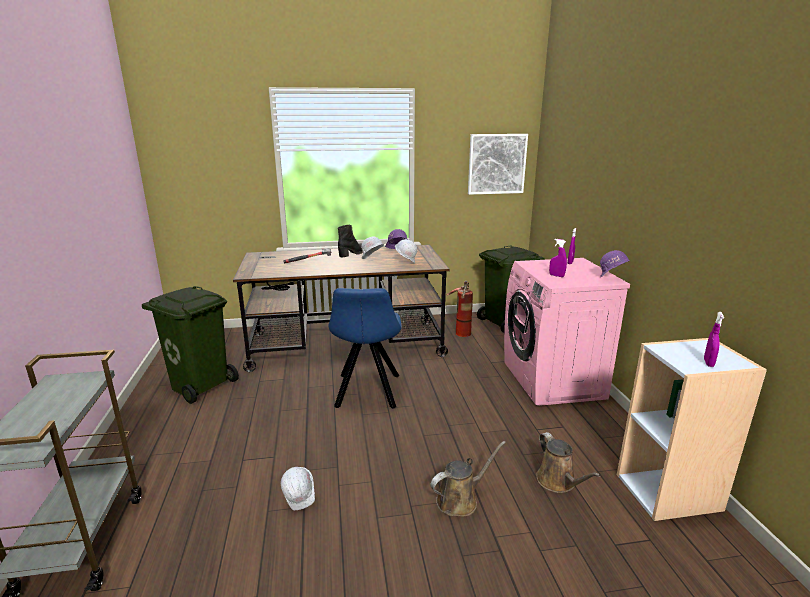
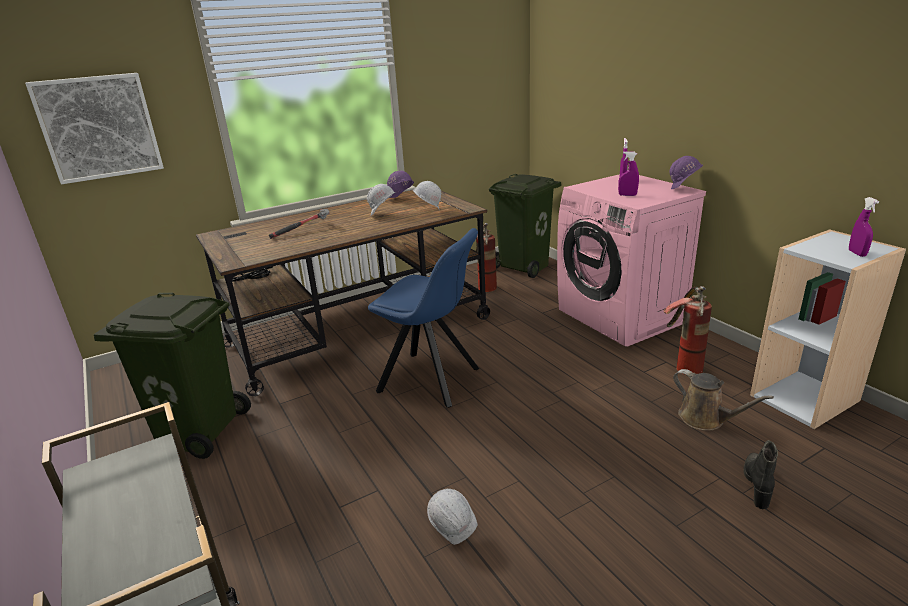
camera: 20 degrees left, 5 degrees up
(352, 253) = (348, 211): black boot -> black boot (758, 485)
(367, 391) = (430, 380): blue chair -> blue chair turned 45 degrees counterclockwise
(460, 500) = (628, 469): brown watering can -> none
(496, 164) = (489, 75): picture -> picture (99, 127)
(575, 432) = (681, 364): none -> fire extinguisher

